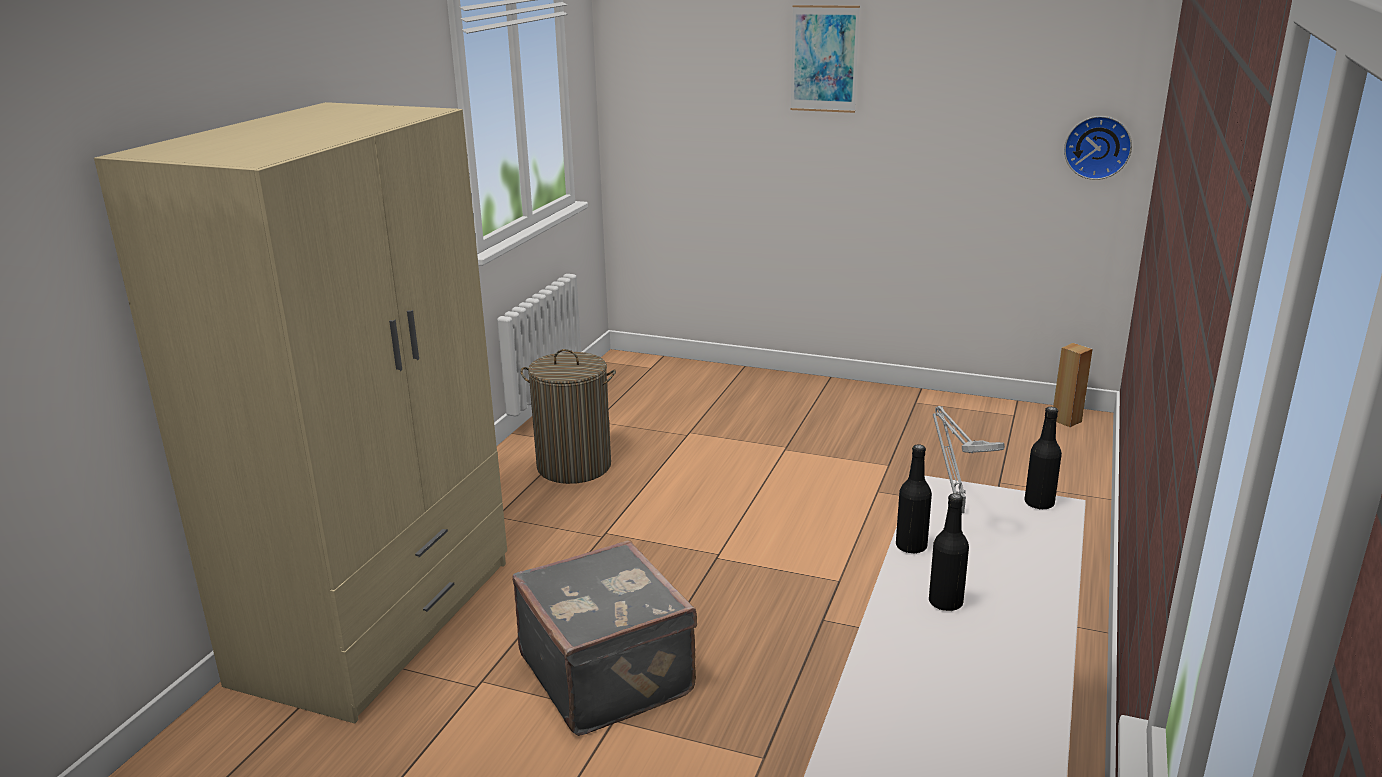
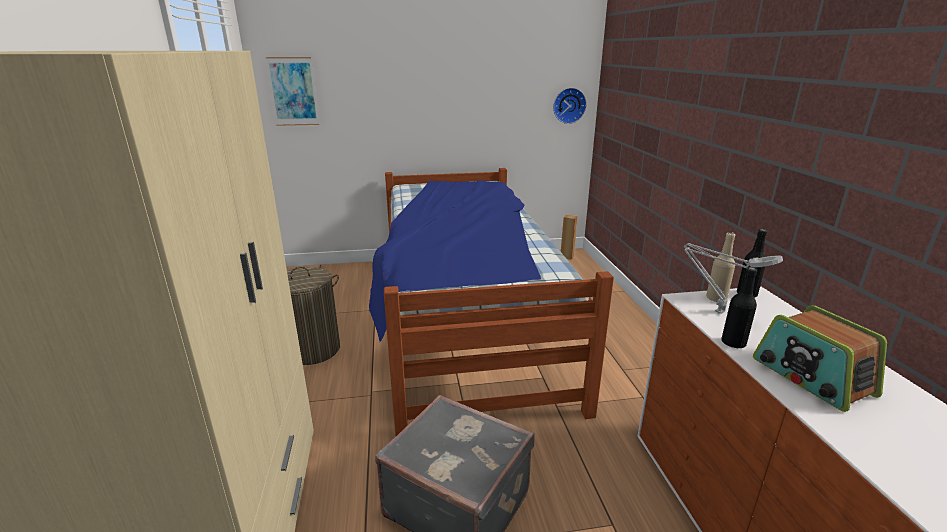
camera: 30 degrees left, 0 degrees up
(799, 477) = (464, 319): none -> bed
(824, 59) = (412, 60): picture -> picture (293, 91)
(945, 602) = (811, 377): black bottle -> radio
(983, 497) = (716, 298): none -> beige bottle

